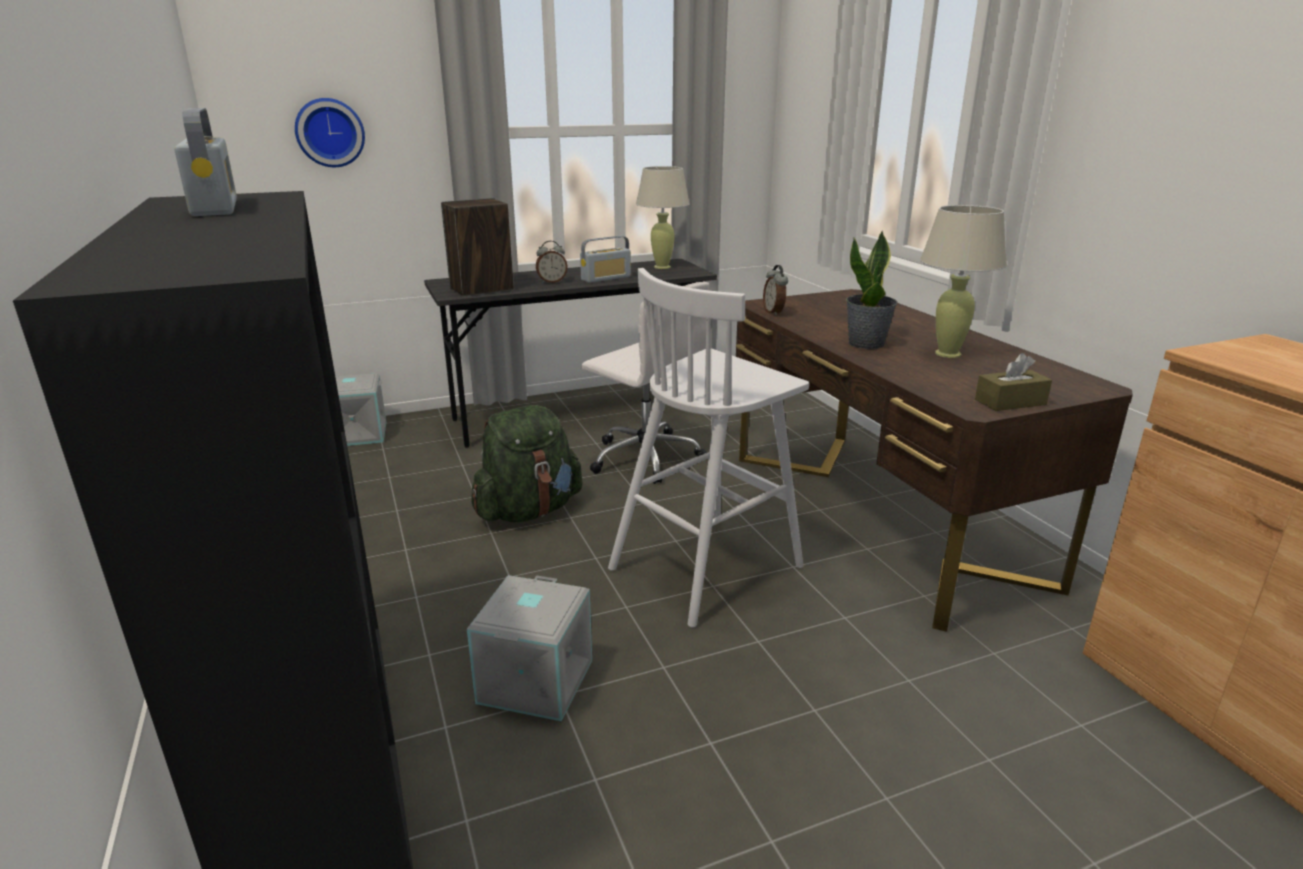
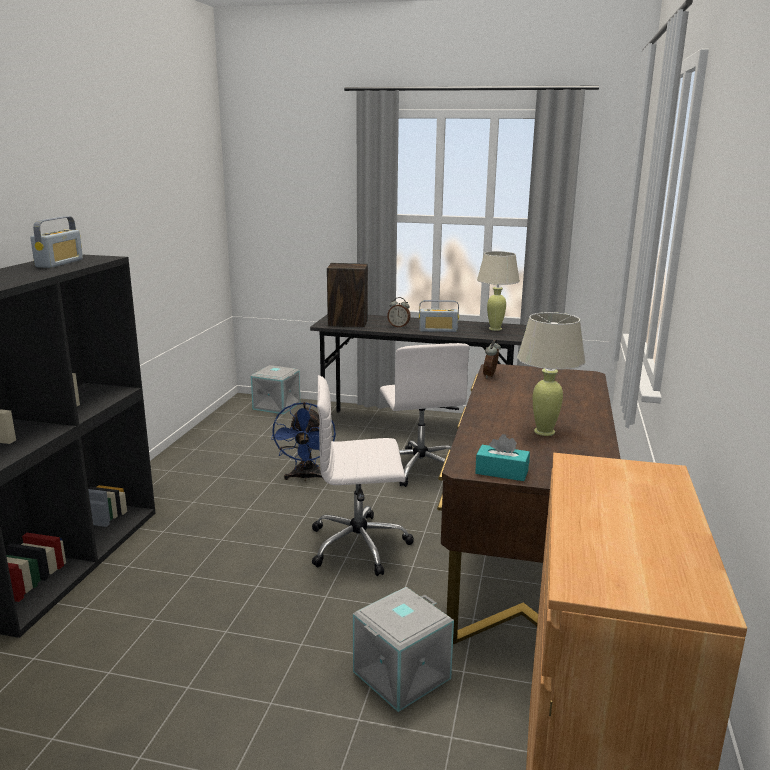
camera: 35 degrees right, 5 degrees down
(330, 132) = (291, 212): wall clock -> none
(529, 511) = (306, 477): green backpack -> blue fan
(537, 682) = (189, 565): grey storage box -> grey storage box (402, 676)
(708, 566) = (360, 545): white stool -> white office chair
(866, 344) = (502, 411): potted plant -> none
(1010, 402) = (501, 472): brown tissue box -> turquoise tissue box

